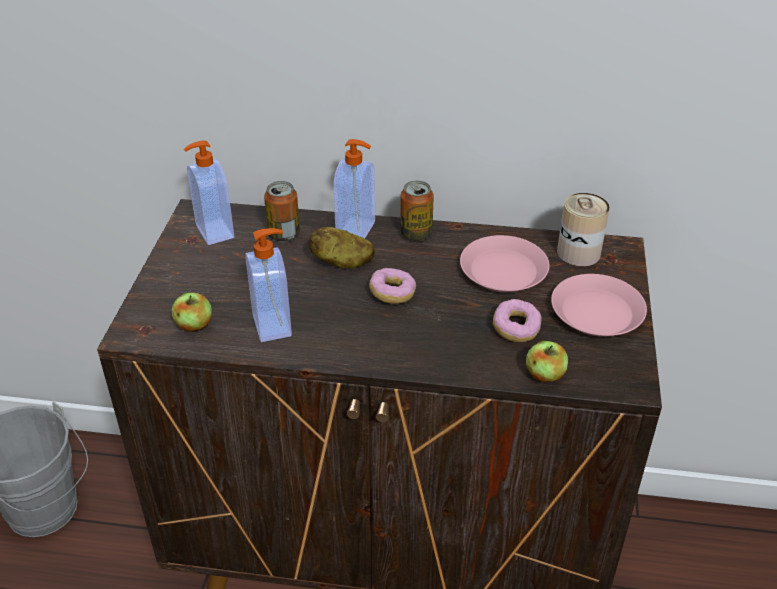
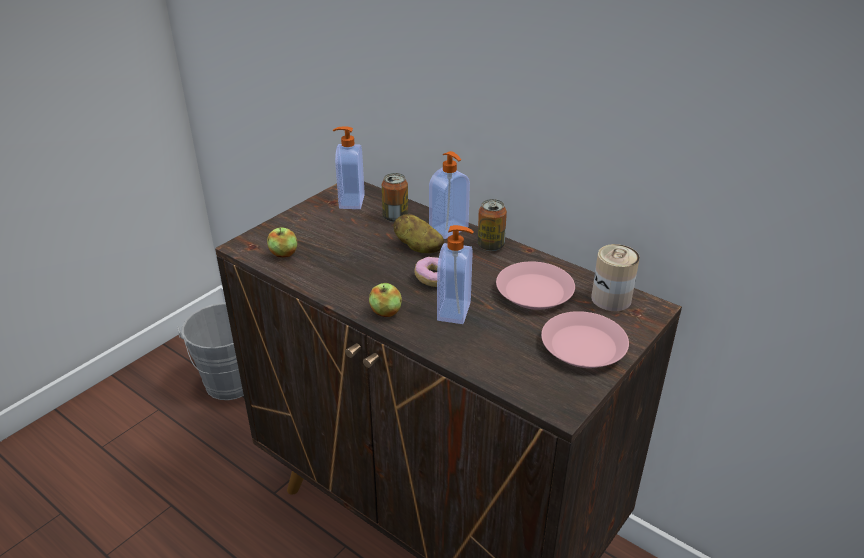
camera: 30 degrees right, 5 degrees down
(273, 325) = (333, 271): soap dispenser -> soap dispenser (455, 312)
(516, 329) = (504, 334): donut -> none
(544, 375) = (495, 374): apple -> apple (385, 312)

